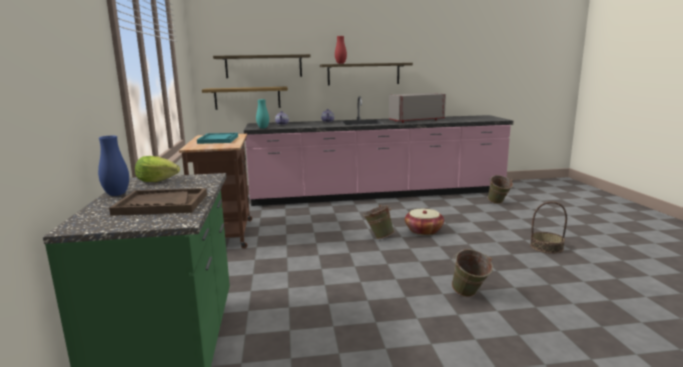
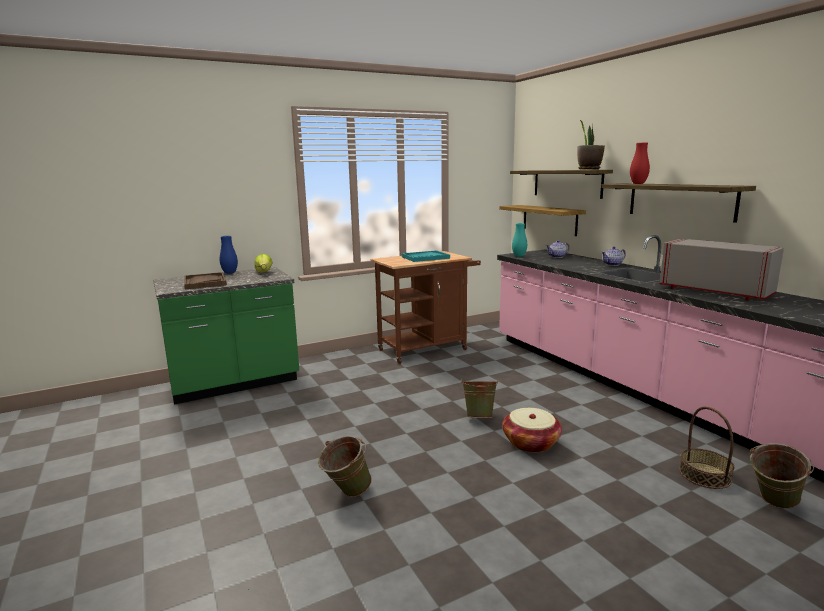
camera: 70 degrees right, 0 degrees up
(297, 54) = (589, 169): none -> potted plant
(546, 247) = (568, 567): basket -> basket (705, 475)

